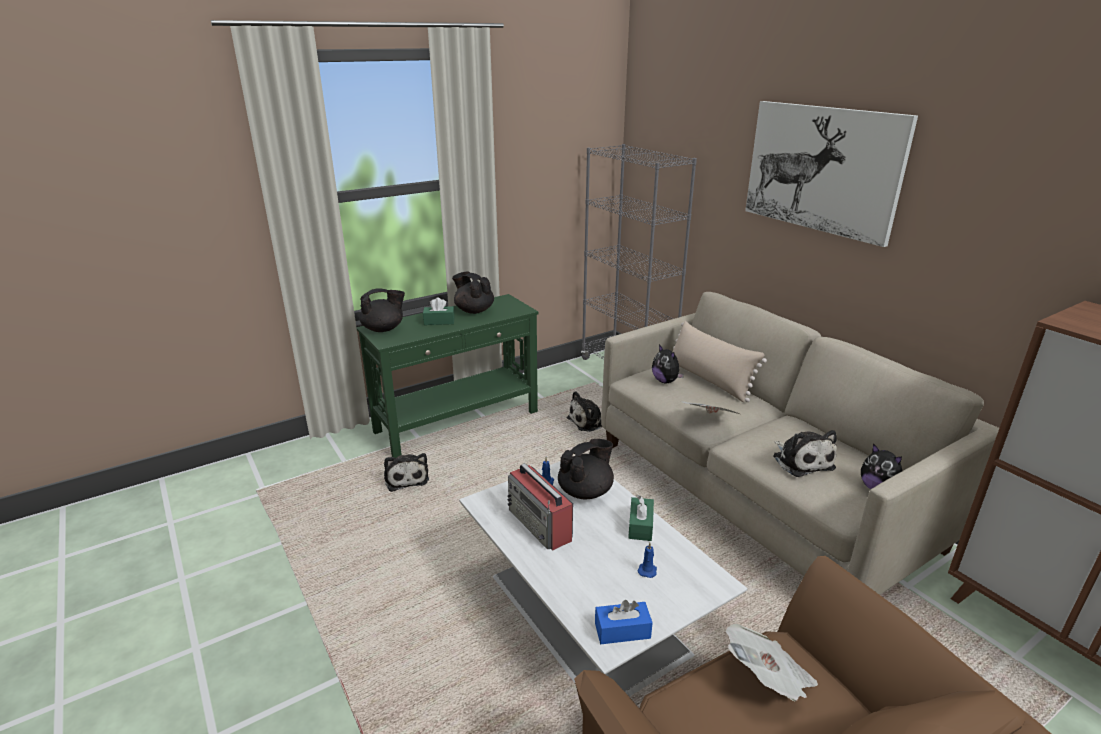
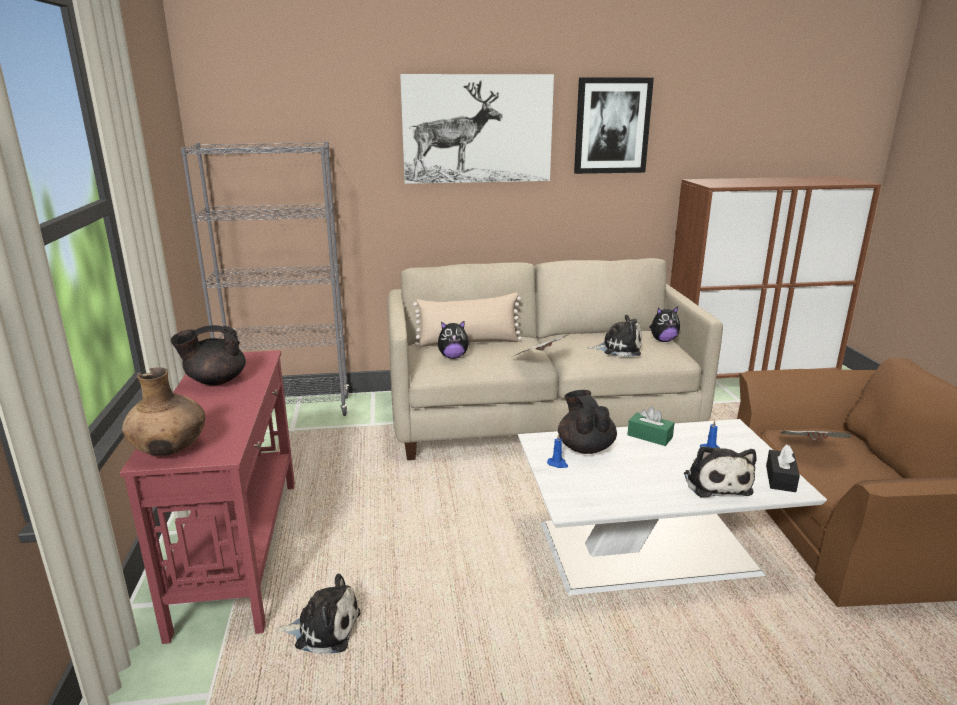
camera: 65 degrees left, 5 degrees down
(384, 329) = (170, 449): black teapot -> brown vase
(439, 321) = (213, 407): green tissue box -> none
(458, 422) = (240, 549): green console table -> red console table
(540, 525) = (626, 483): radio -> none
(588, 421) = (353, 458): plush toy -> plush toy (716, 482)
(622, 630) = (780, 478): blue tissue box -> black tissue box
(987, 195) = (612, 126): none -> picture

